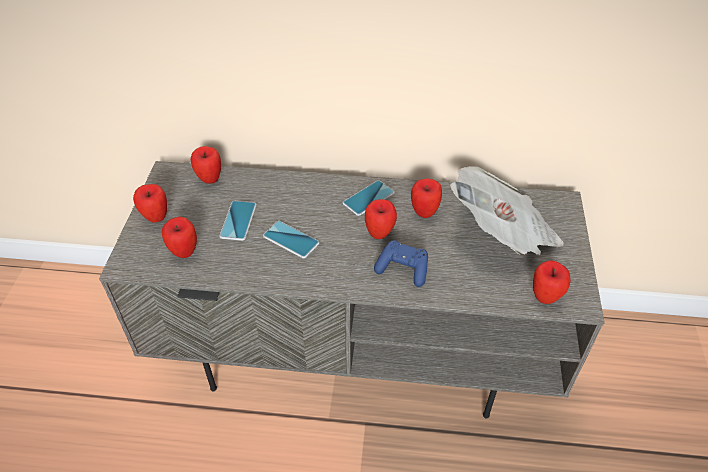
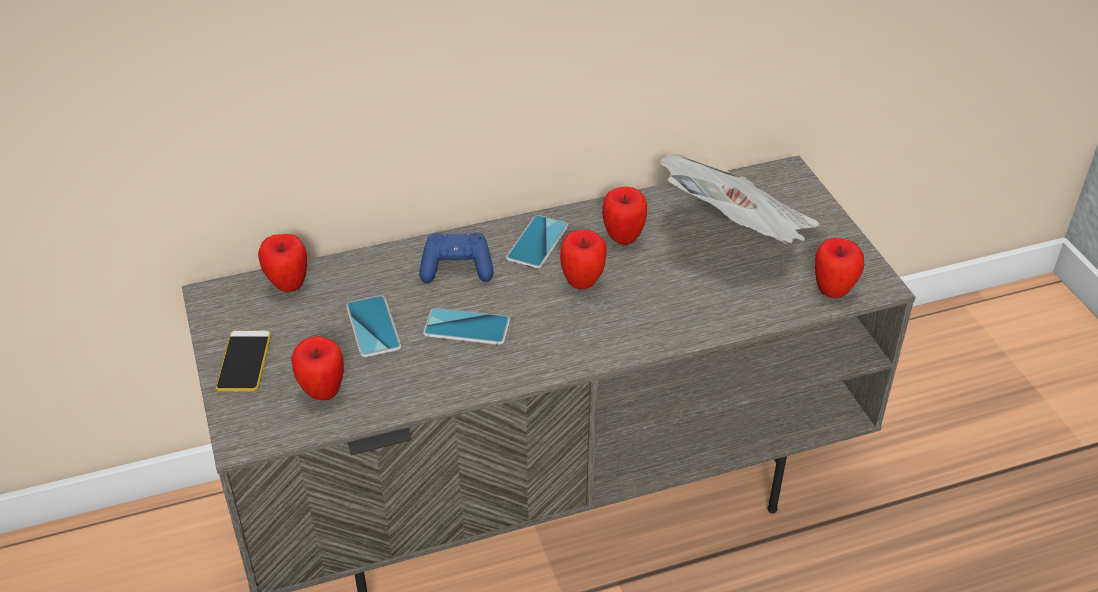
camera: 25 degrees left, 5 degrees down
(156, 218) = (244, 362): apple -> phone
(403, 269) = (641, 315): blue game controller -> blue game controller (457, 269)

